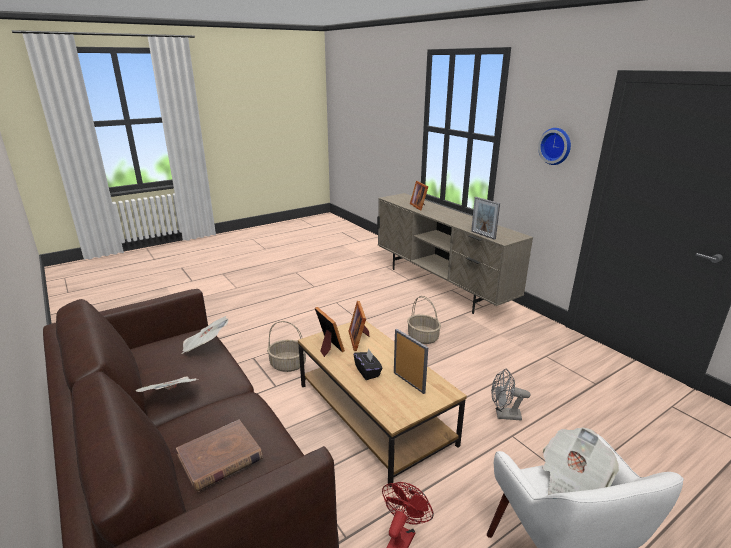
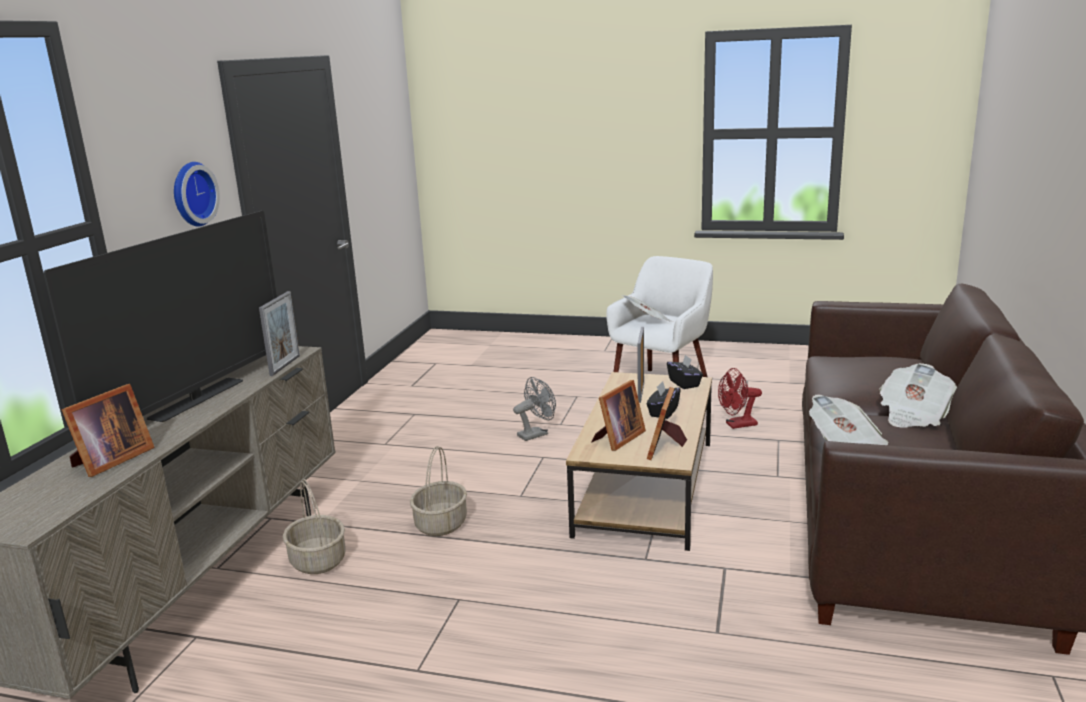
camera: 130 degrees left, 5 degrees down
(220, 457) = (883, 366): brown book -> none
(287, 365) = (675, 589): basket -> basket (318, 561)
(398, 411) = (684, 383): none -> black tissue box
(460, 219) = (197, 400): none -> television
(504, 415) = (536, 434): grey fan -> grey fan turned 90 degrees counterclockwise

